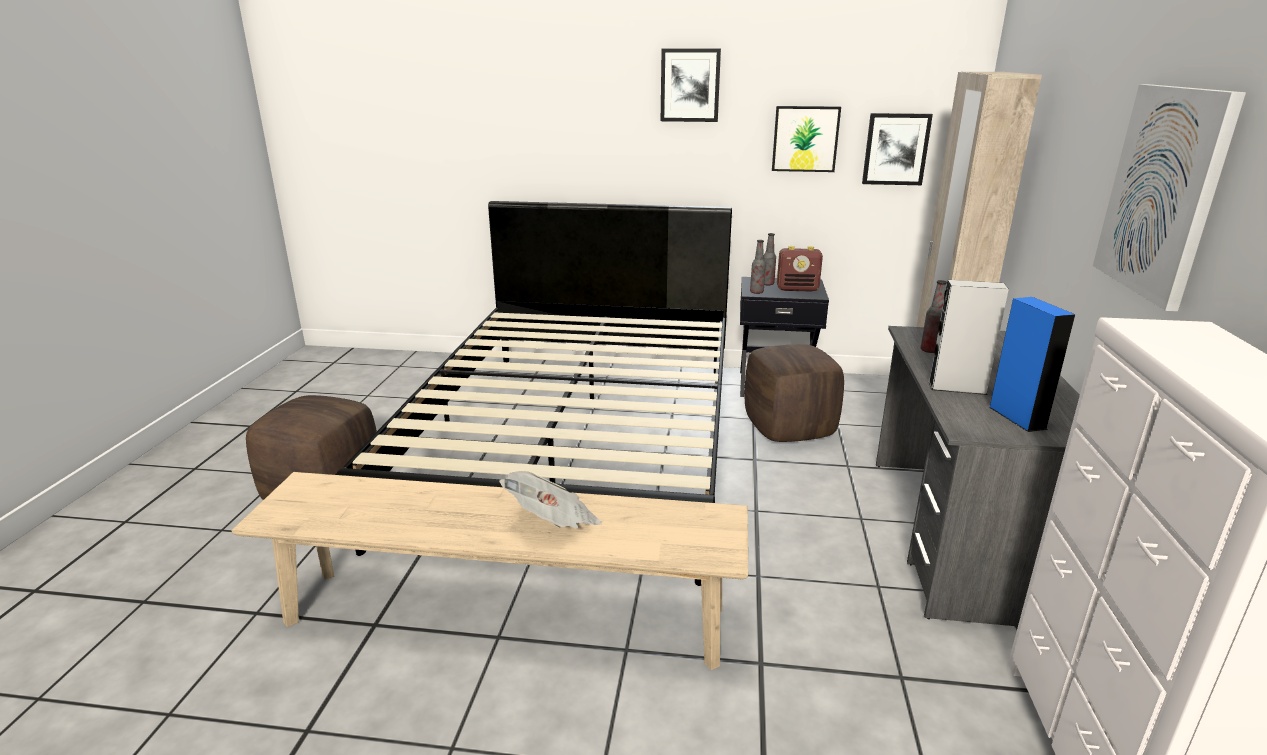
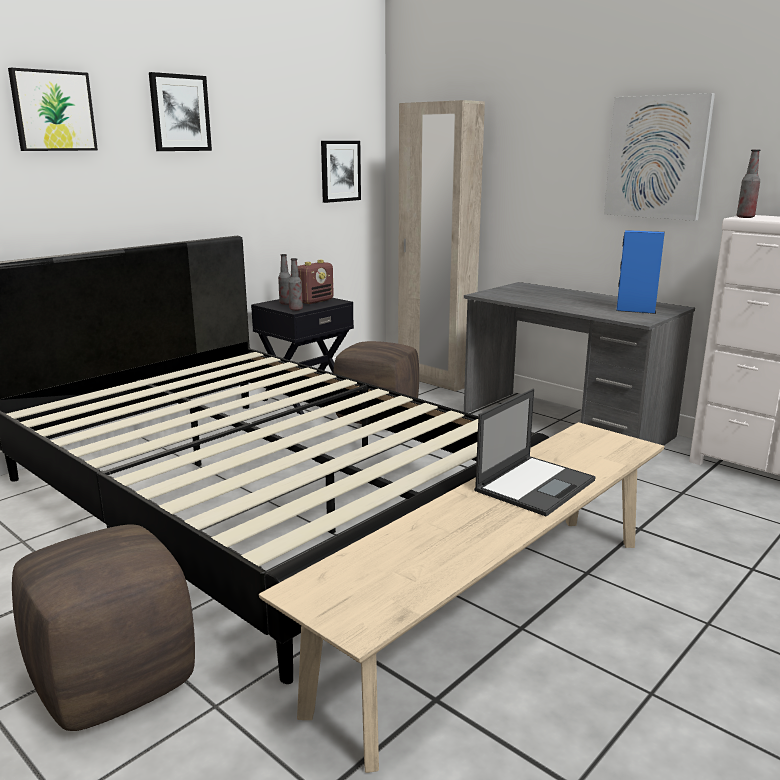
camera: 55 degrees left, 5 degrees down
(553, 522) = (535, 485): newspaper -> laptop
(805, 138) = (279, 165): picture -> picture (53, 111)
(929, 350) = (520, 299): bottle -> bottle (745, 217)
(957, 388) = (583, 308): grey speaker -> none

